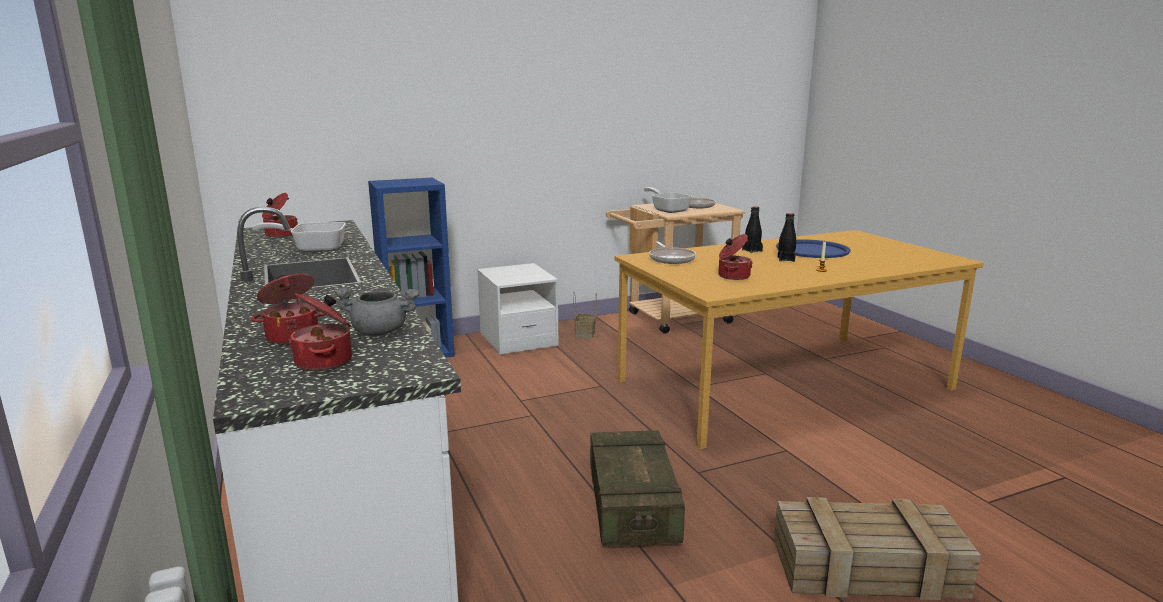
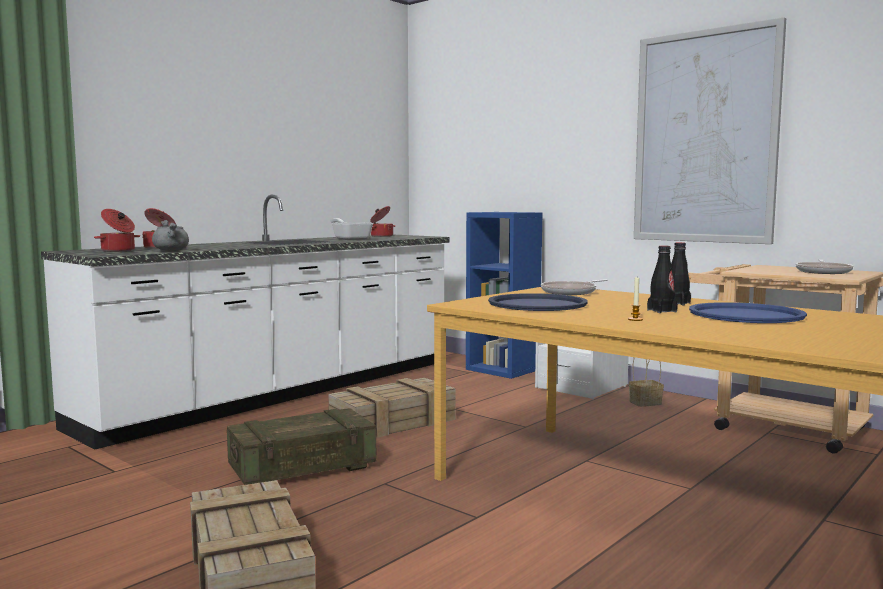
camera: 65 degrees right, 10 degrees down
(532, 435) = (394, 422): none -> crate
(586, 102) = (705, 137): none -> picture
(668, 210) = (763, 269): frying pan -> none
(733, 276) = (537, 304): cooking pot -> blue tray

